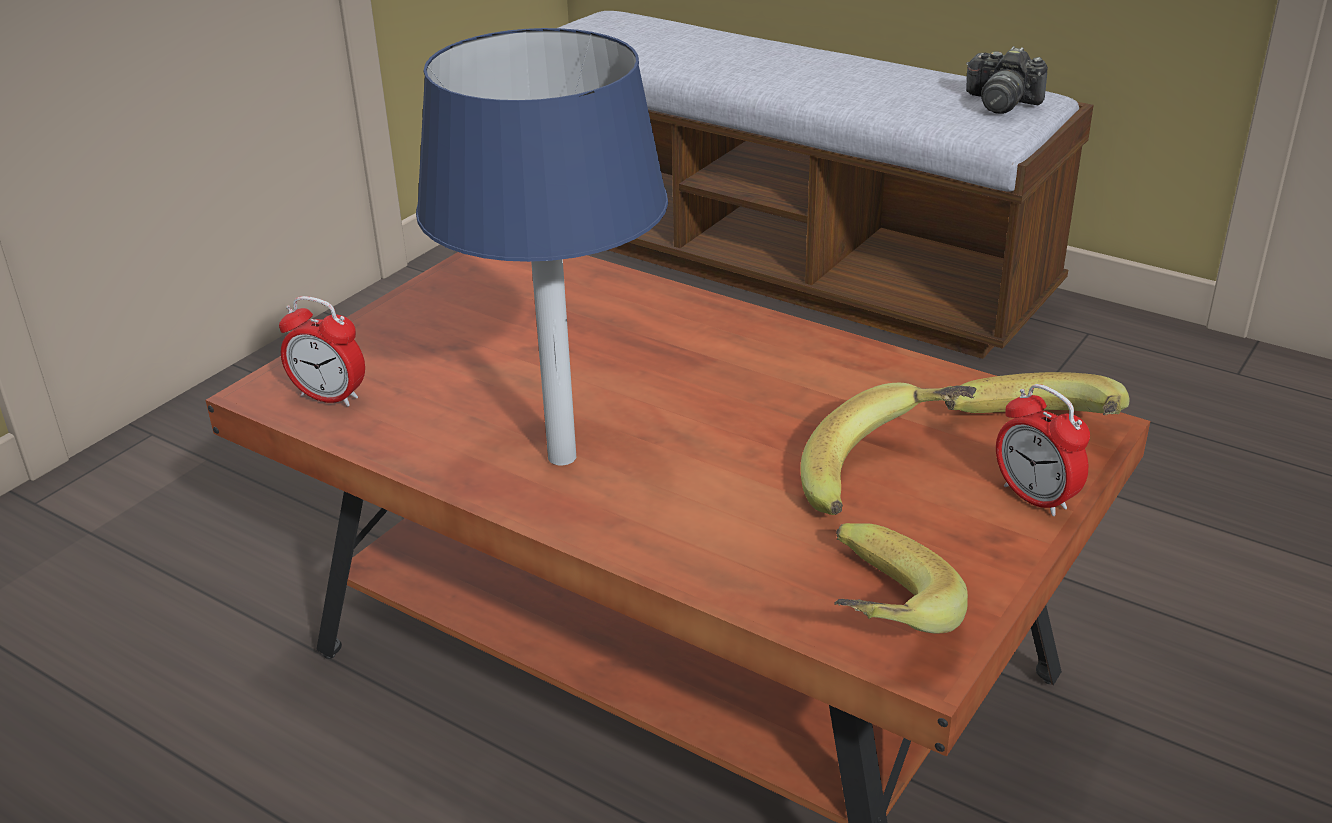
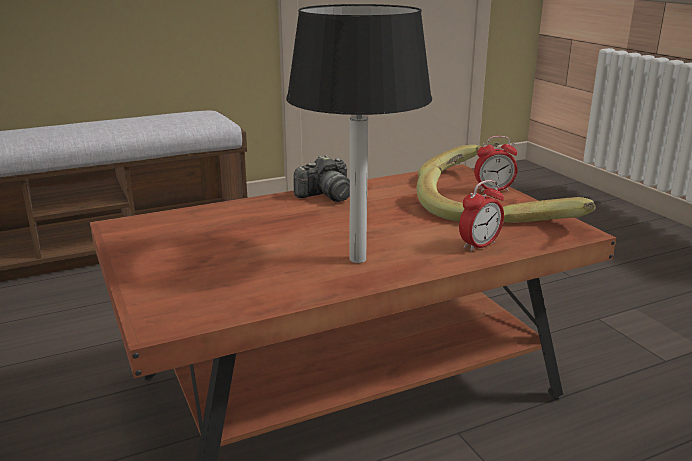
camera: 60 degrees left, 10 degrees down
(330, 397) = (201, 306): alarm clock -> alarm clock (479, 245)
(563, 457) = (358, 259): blue table lamp -> black table lamp
(1001, 103) = (200, 115): camera -> camera (326, 195)

